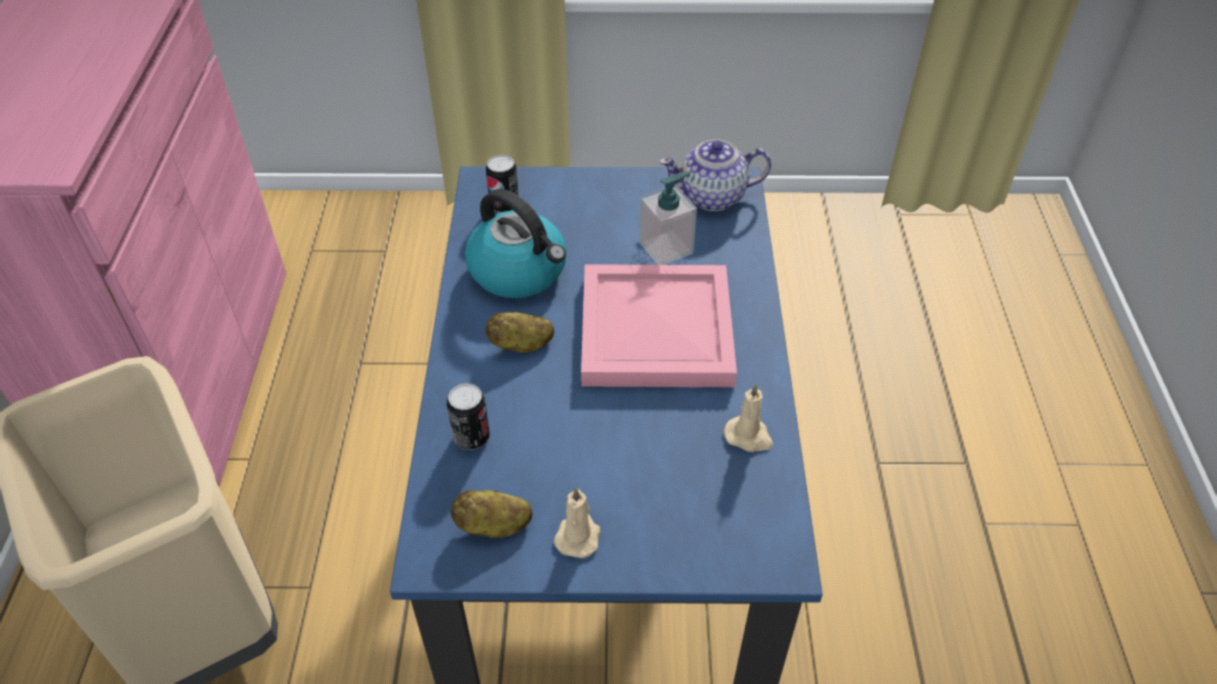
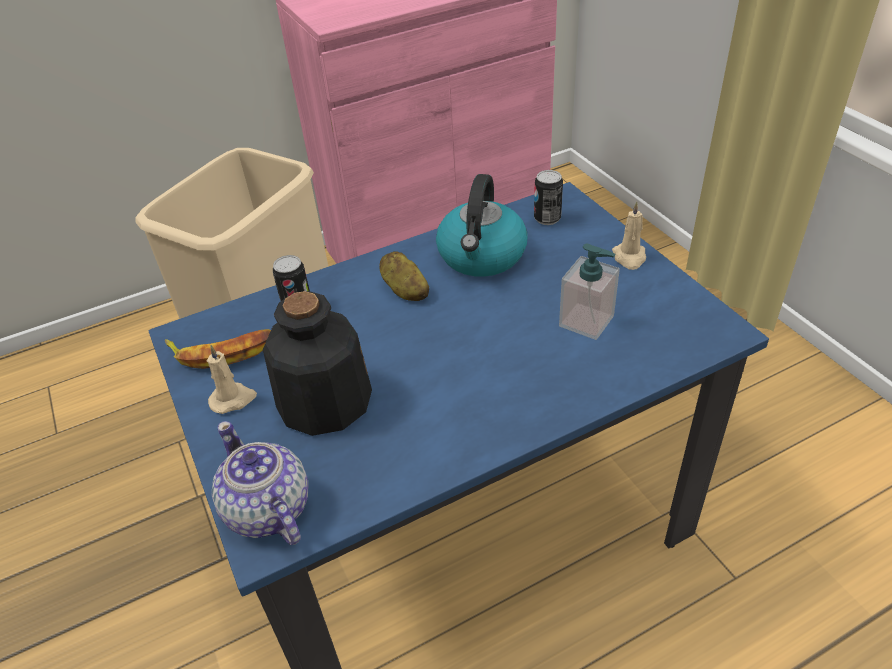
camera: 65 degrees right, 5 degrees down
(493, 526) = (222, 352): potato -> banana
(635, 462) = (323, 401): none -> bottle
(658, 328) = (483, 356): pink tray -> none
(713, 197) = (687, 323): teapot -> teapot (268, 511)
(749, 436) = (396, 464): beige candle -> beige candle (629, 257)

